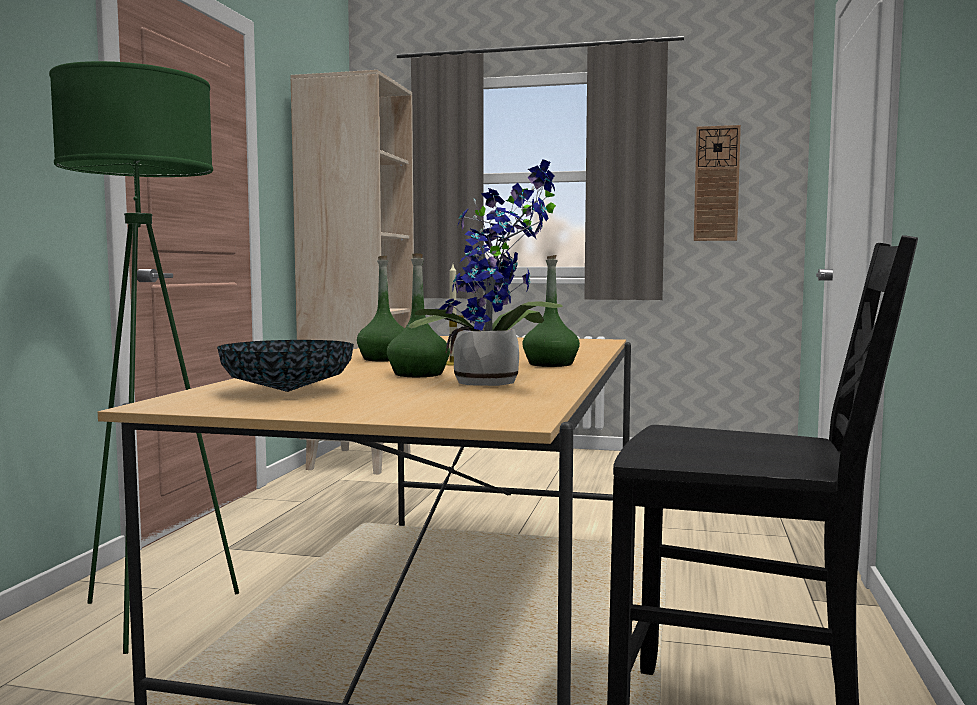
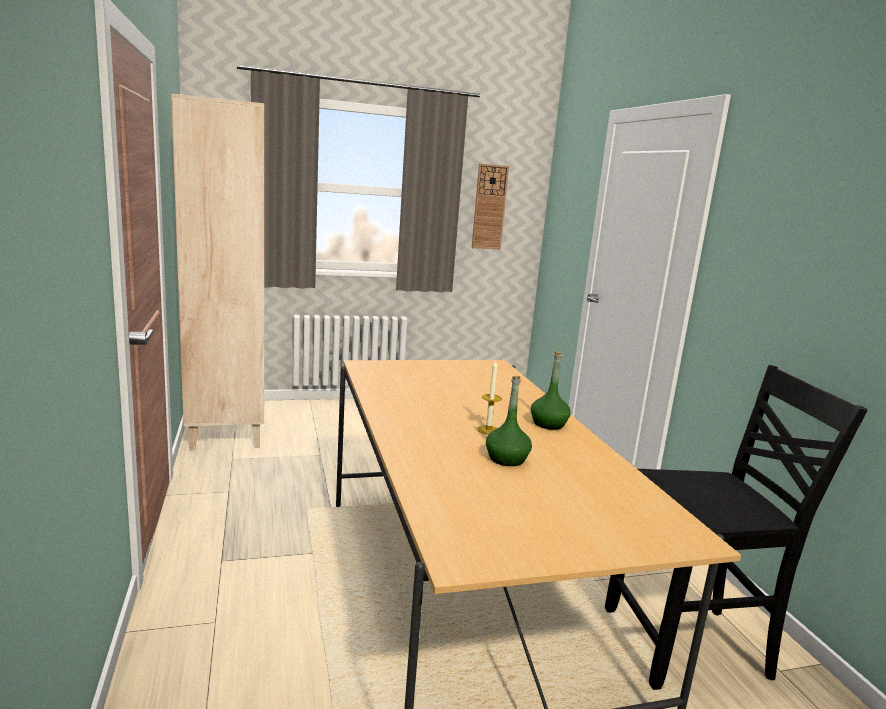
camera: 30 degrees left, 10 degrees up
(155, 614) = (244, 652): green floor lamp -> none
(287, 391) = (489, 514): bowl -> none
(383, 359) = (427, 426): green bottle -> none
(494, 384) = (582, 472): potted plant -> none

